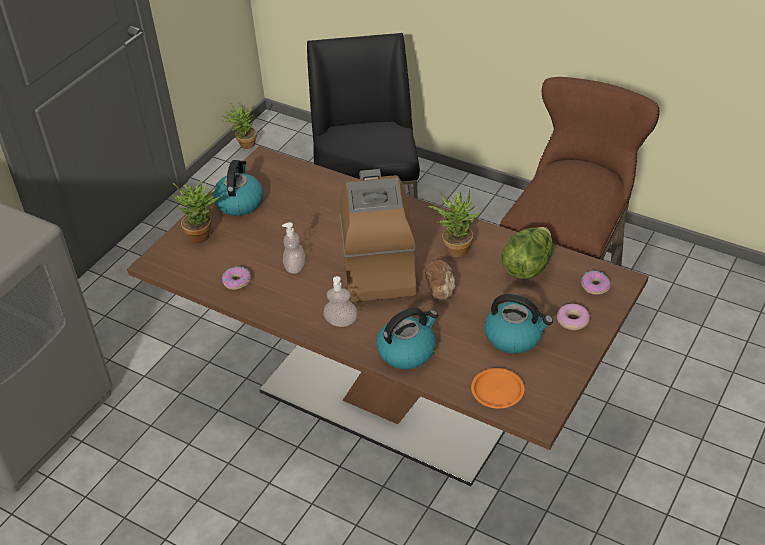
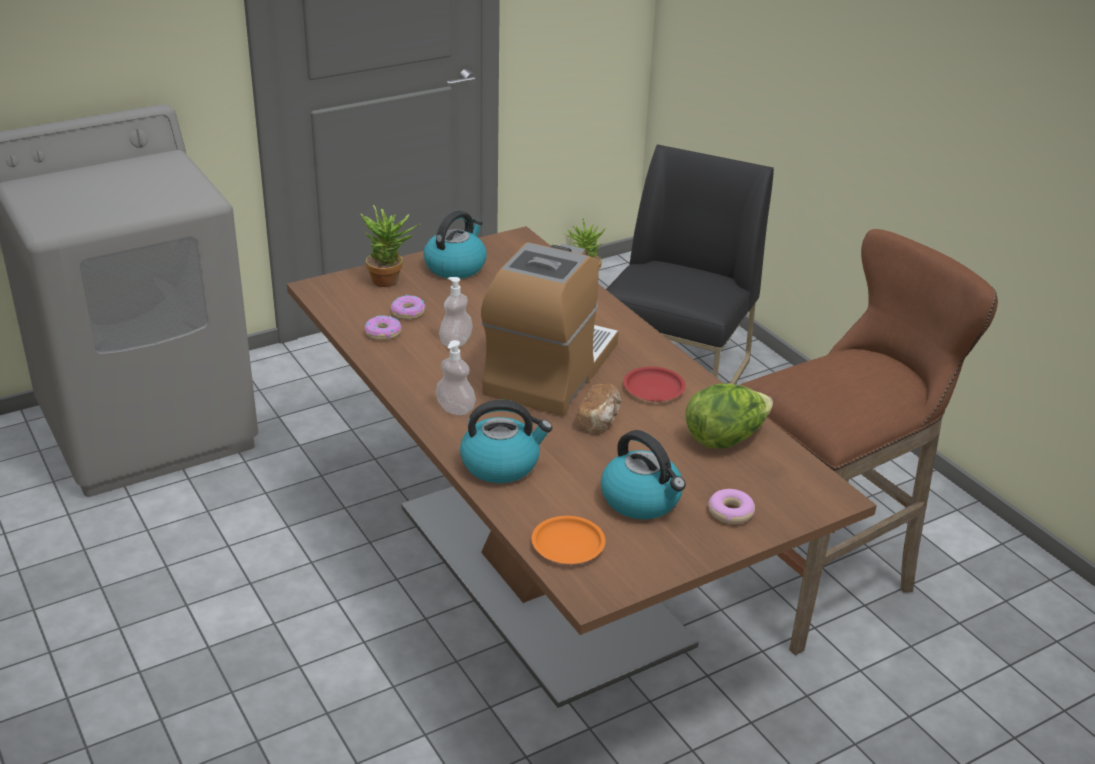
camera: 25 degrees right, 10 degrees down
(455, 247) = (654, 388): potted plant -> red plate
(595, 286) = (793, 489): donut -> donut (408, 312)

